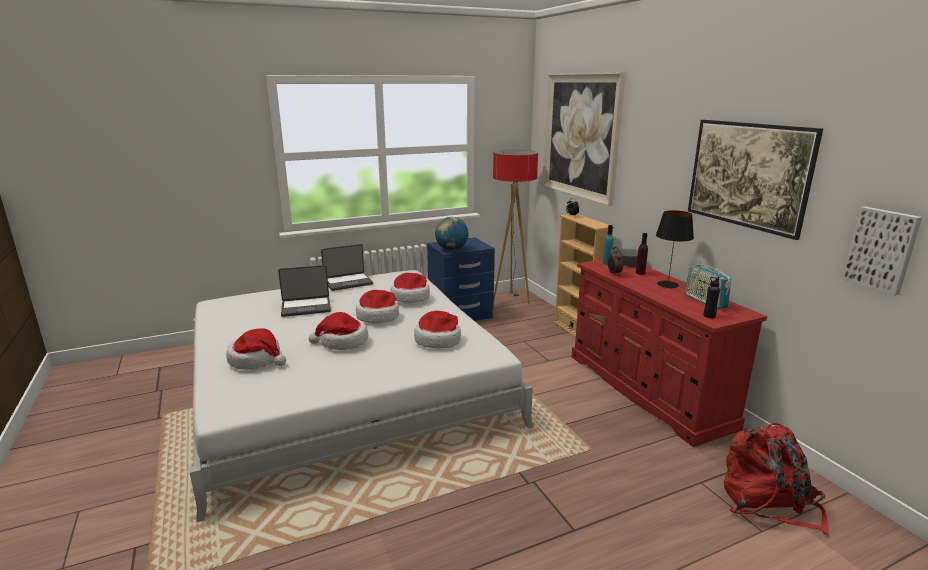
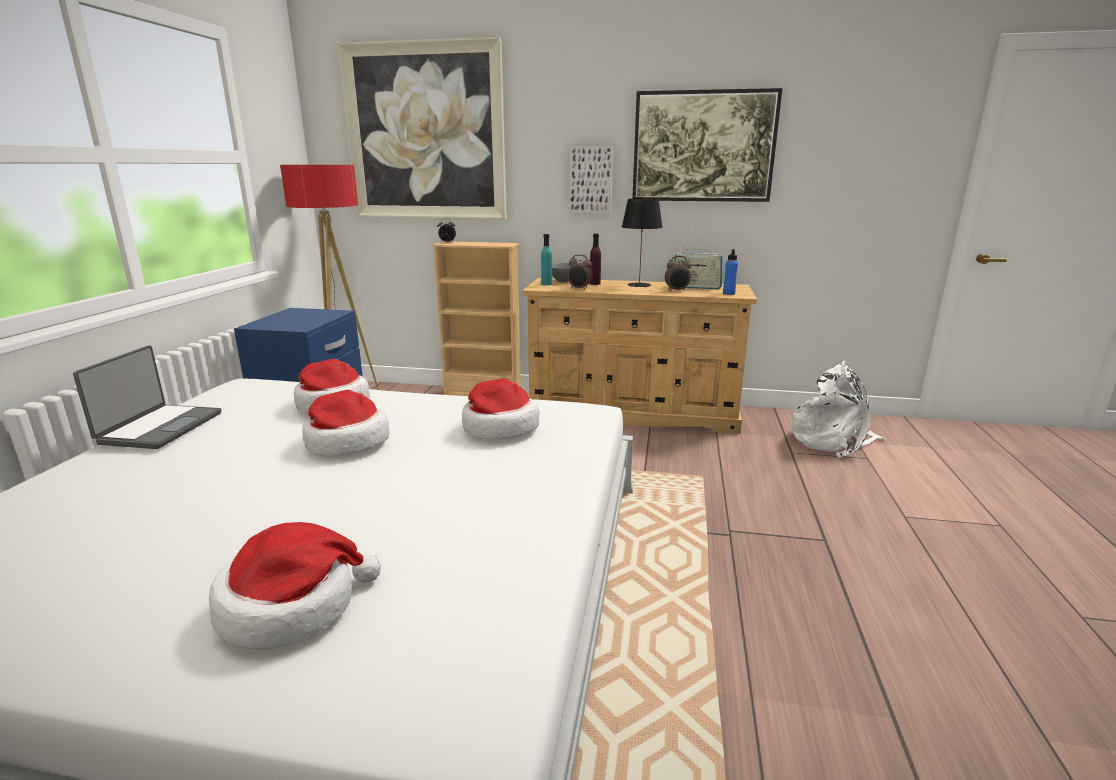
camera: 55 degrees left, 0 degrees up
(306, 307) = (163, 491): laptop -> none
(342, 342) = (384, 492): hat -> none
(451, 249) = (300, 325): globe -> none
(647, 389) = (633, 412): red dresser -> beige dresser
(677, 298) = (677, 290): none -> alarm clock
(709, 316) = (728, 293): black bottle -> blue bottle
(768, 501) = (833, 440): red backpack -> white backpack
(882, 249) = (847, 192): picture -> picture (591, 180)

